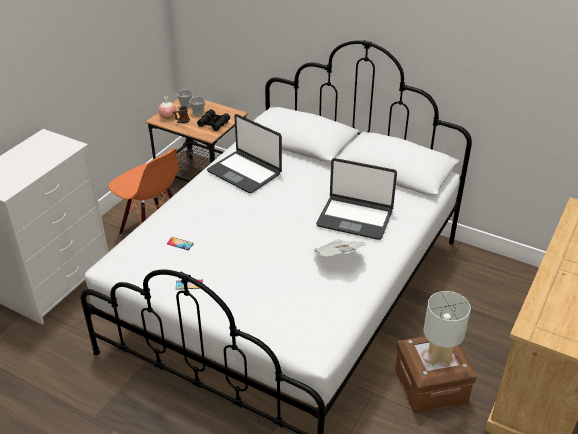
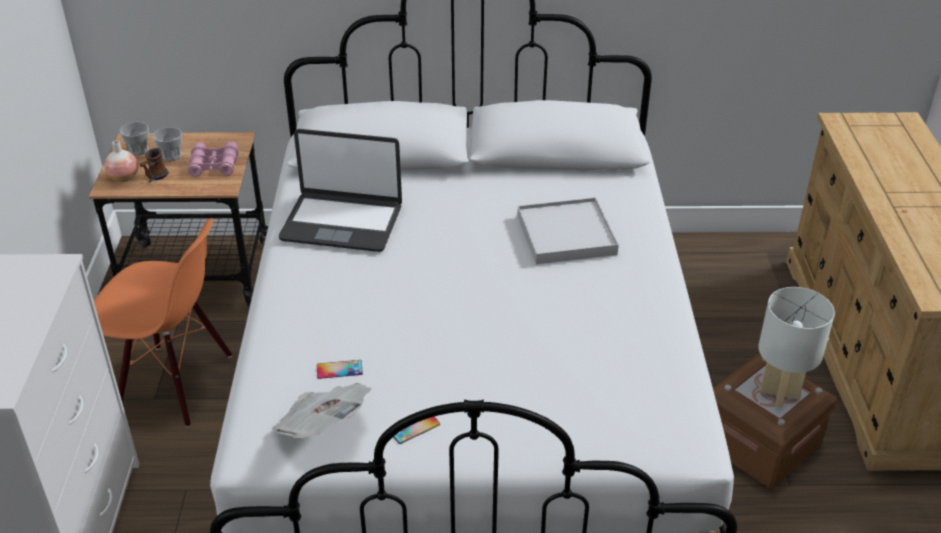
camera: 30 degrees left, 0 degrees up
(213, 124) = (214, 165): black binoculars -> pink binoculars
(338, 258) = (596, 299): newspaper -> newspaper (323, 427)
(355, 218) = (566, 235): laptop -> white tray

